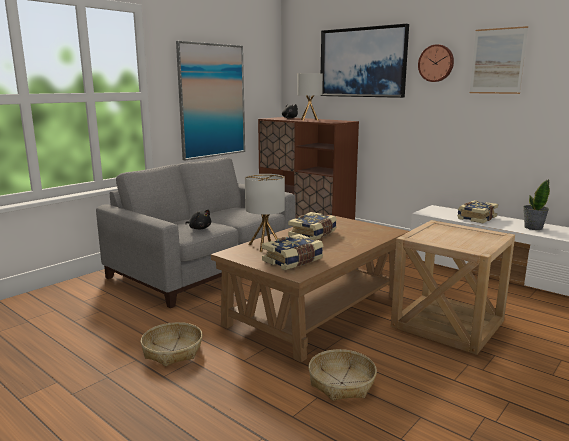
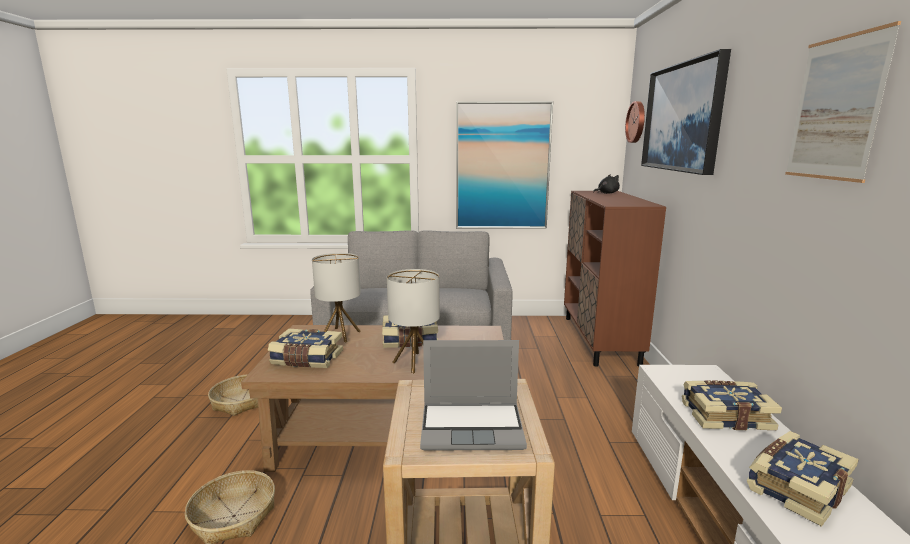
camera: 50 degrees right, 0 degrees up
(199, 228) = (370, 299): black plush toy -> none
(309, 120) = (611, 198): table lamp -> table lamp (415, 362)
(436, 63) = (753, 116): wall clock -> wall clock (637, 122)
(470, 237) = (473, 427): none -> laptop
(533, 227) = (795, 487): potted plant -> book

